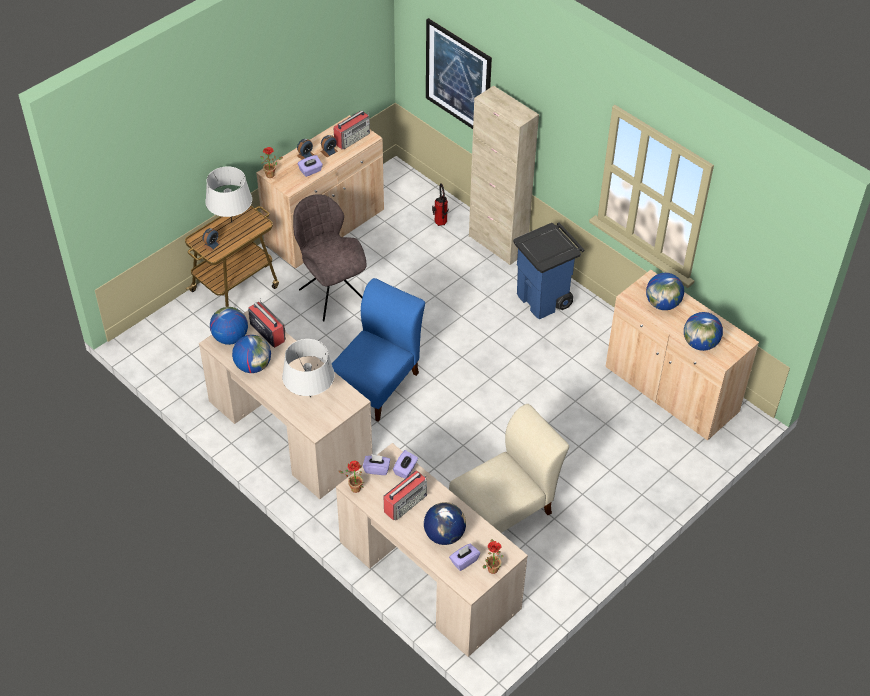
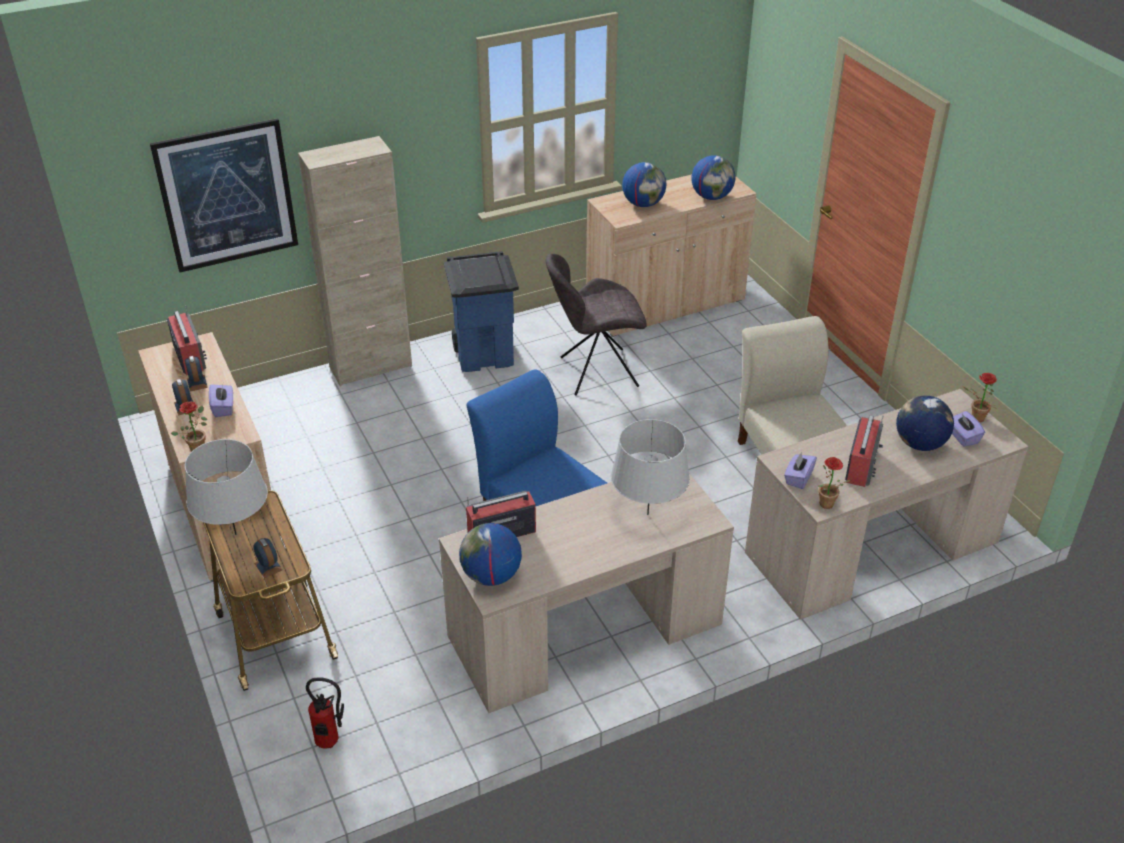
camera: 70 degrees left, 10 degrees down
(253, 366) = (561, 561): globe -> none
(331, 294) = (357, 531): grey chair -> grey chair (595, 372)
(405, 470) = (807, 453): purple tissue box -> none
(406, 503) = (861, 465): radio -> radio turned 45 degrees clockwise
(440, 224) = (301, 404): fire extinguisher -> fire extinguisher (330, 743)

